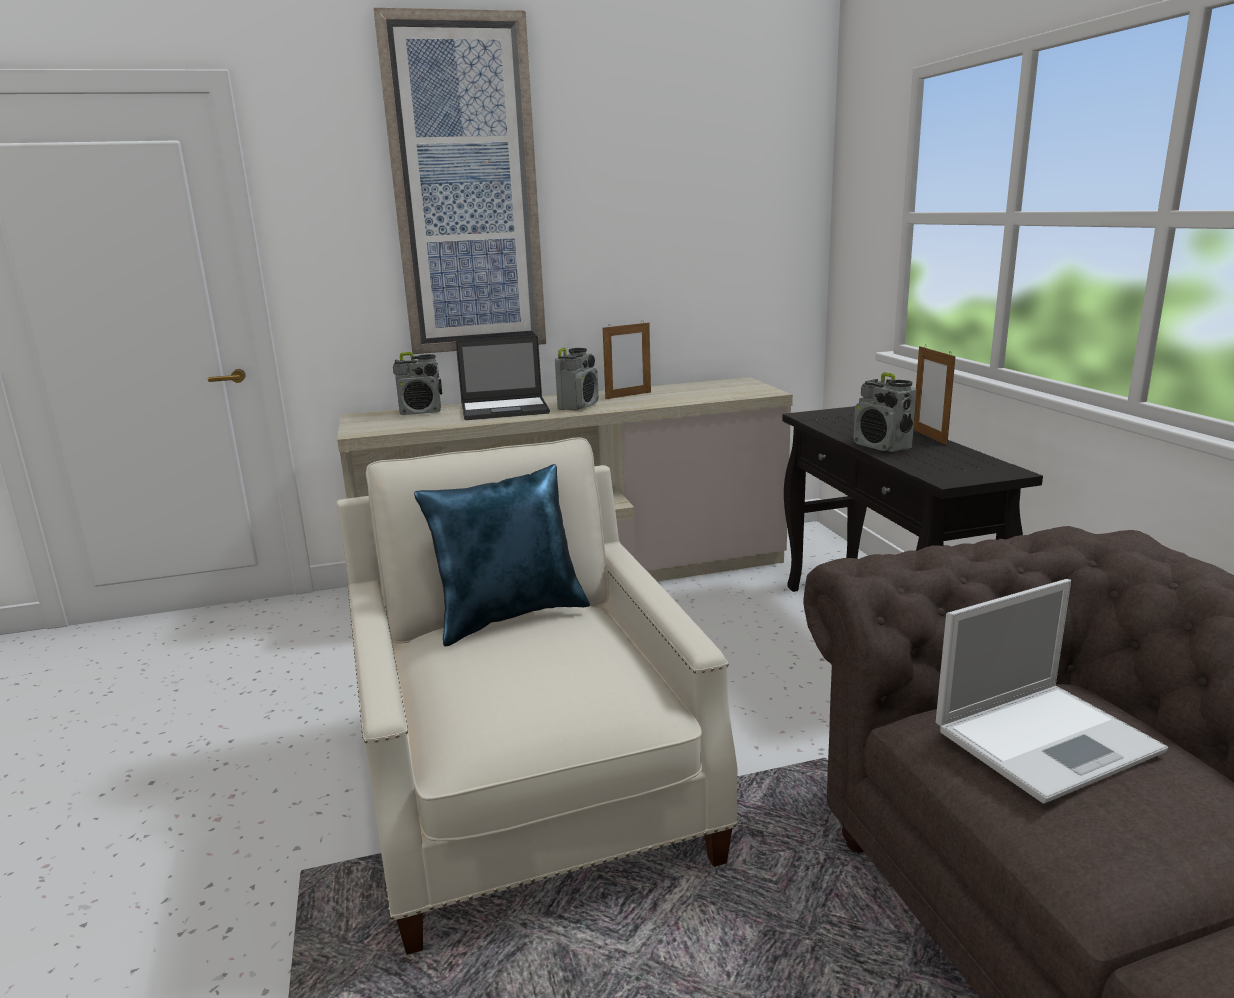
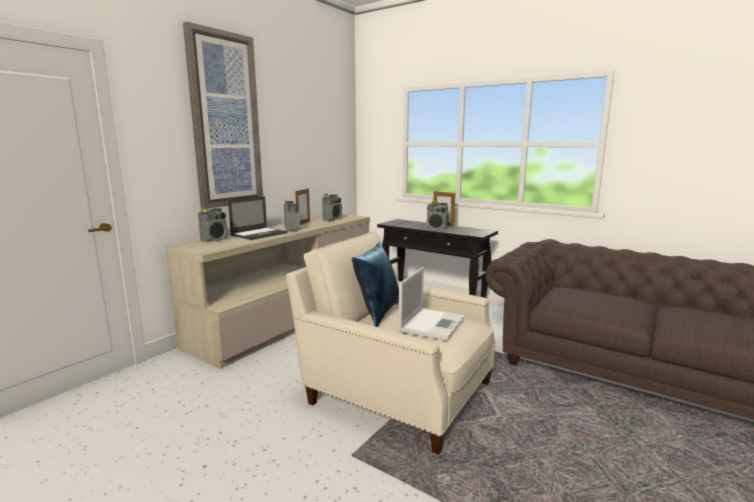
camera: 40 degrees left, 5 degrees down
(702, 392) = (332, 219): none -> radio
(1048, 739) = (581, 297): laptop -> laptop (432, 323)

